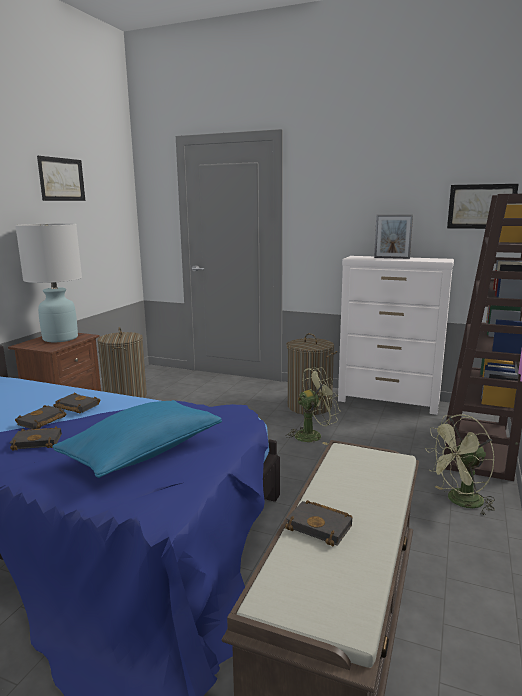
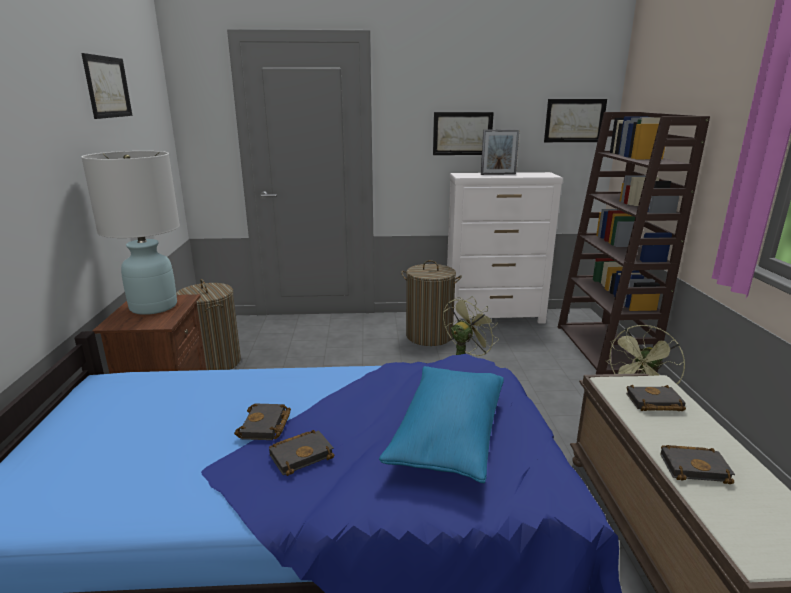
camera: 25 degrees left, 5 degrees up
(75, 407) = (280, 396): black book -> black book (653, 403)
(363, 219) = (462, 133): none -> picture

